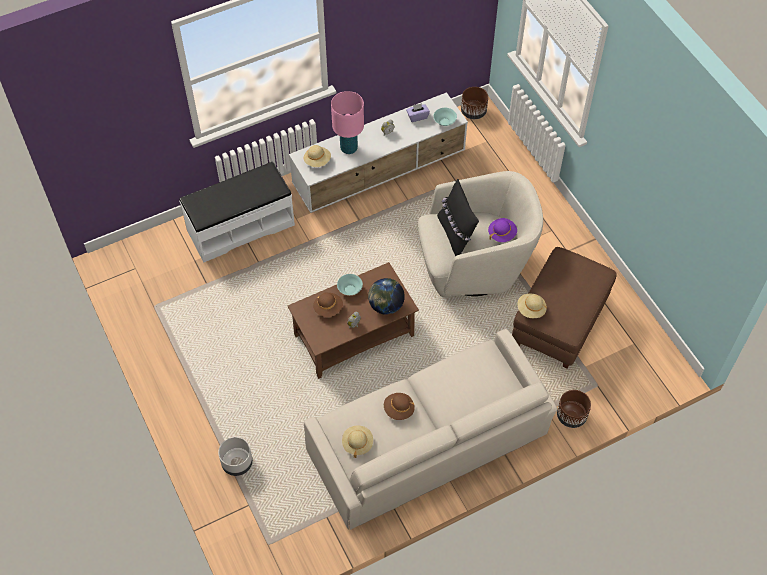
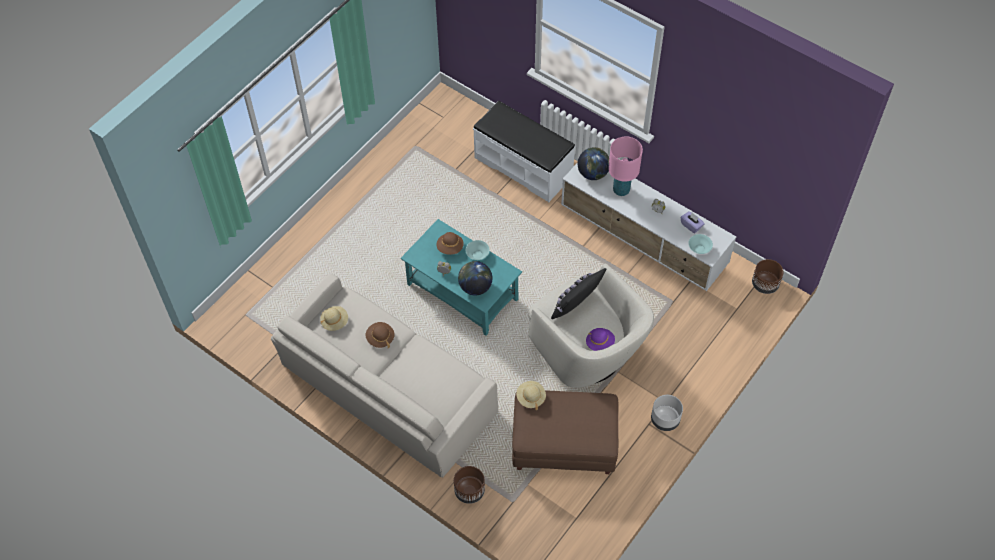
camera: 65 degrees right, 0 degrees up
(237, 463) = (304, 264): grey planter -> grey planter (665, 420)
(317, 161) = (593, 174): beige hat -> globe
(353, 336) = (461, 292): brown coffee table -> turquoise coffee table

